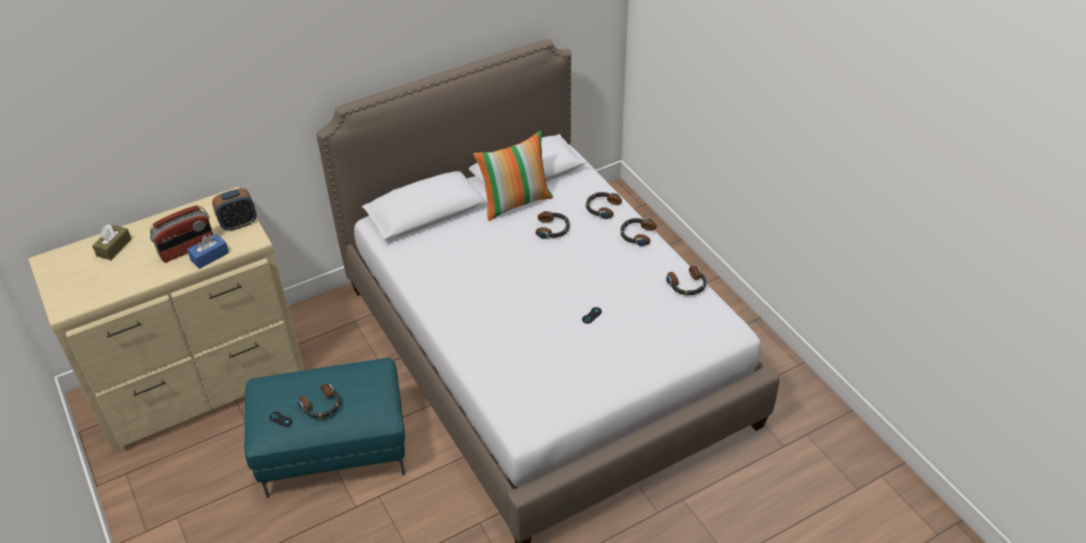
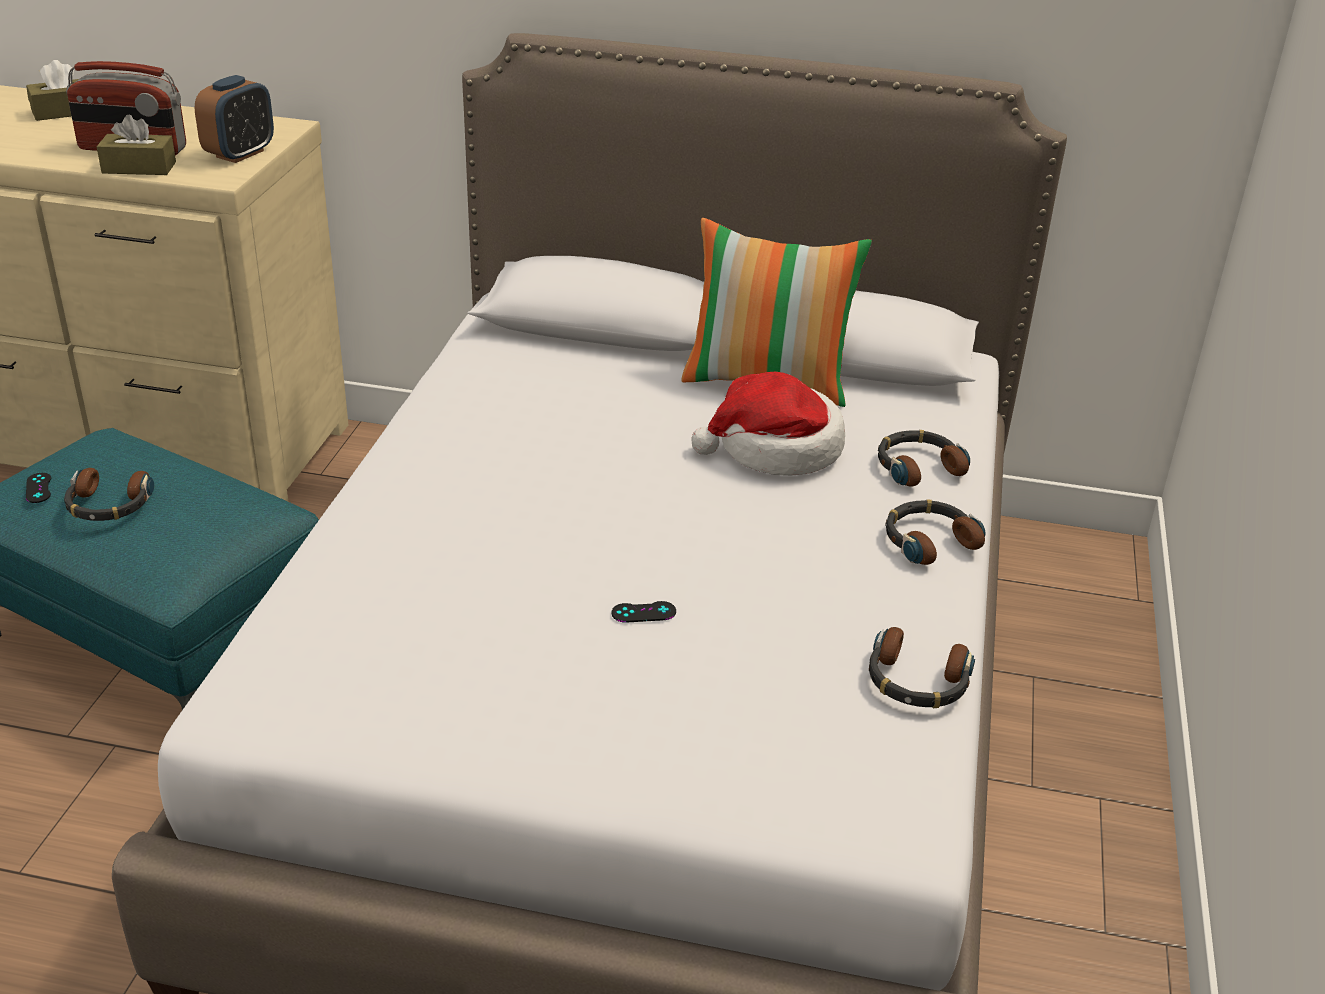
camera: 40 degrees right, 10 degrees down
(209, 256) = (139, 168): blue tissue box -> brown tissue box
(238, 223) = (240, 154): alarm clock -> alarm clock turned 75 degrees counterclockwise
(553, 229) = (776, 449): headphones -> hat

